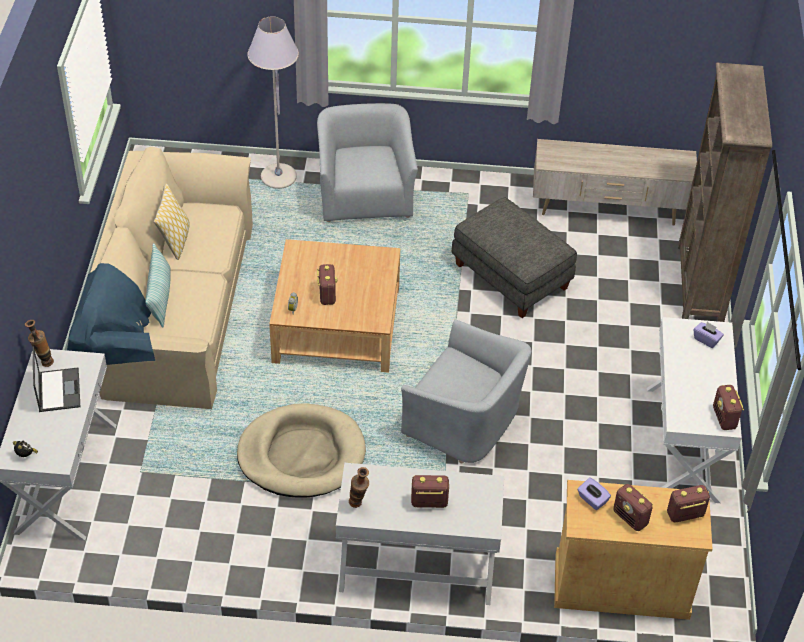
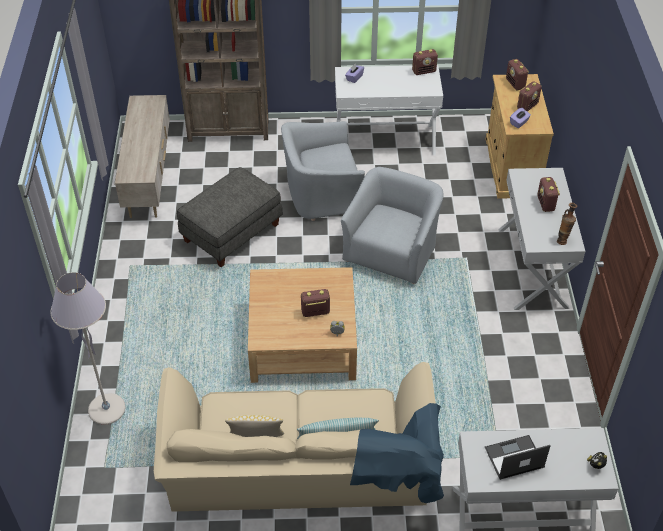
camera: 95 degrees left, 0 degrees up
(43, 362) = (484, 478): vase -> none
(301, 454) = (450, 346): beige dog bed -> none
(365, 195) = (133, 338): grey armchair -> grey armchair (322, 194)

